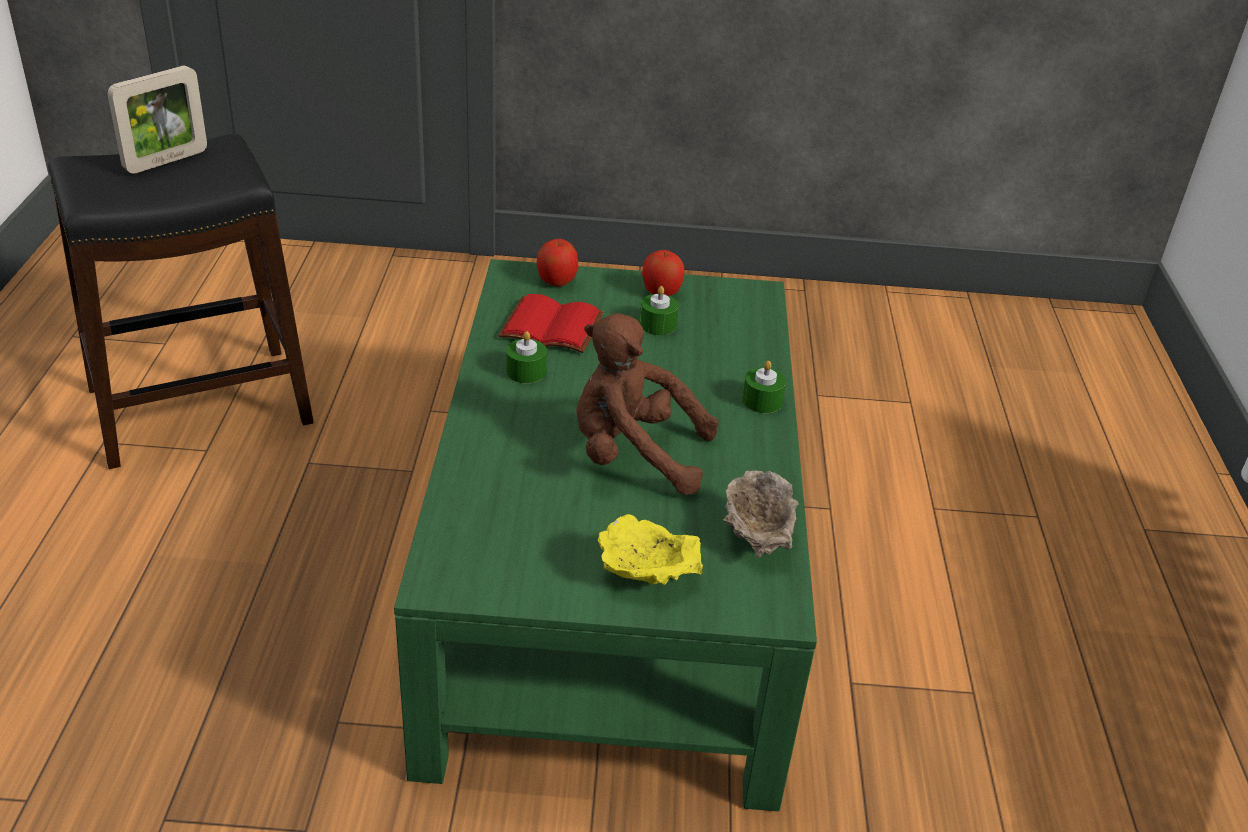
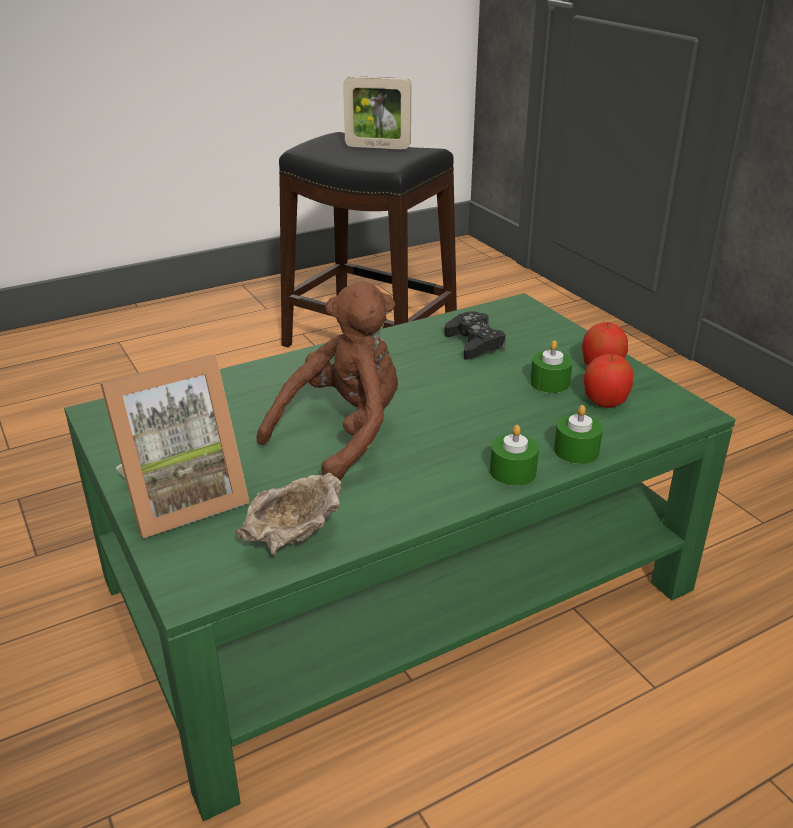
camera: 60 degrees right, 5 degrees down
(526, 371) = (397, 354): green candle -> green candle (576, 451)
(554, 326) = (474, 344): red book -> black game controller
(557, 281) = (538, 324): apple -> apple (605, 402)
(633, 455) = (343, 435): brown plush toy -> brown plush toy turned 60 degrees clockwise
(647, 577) = (182, 498): yellow bowl -> picture frame

